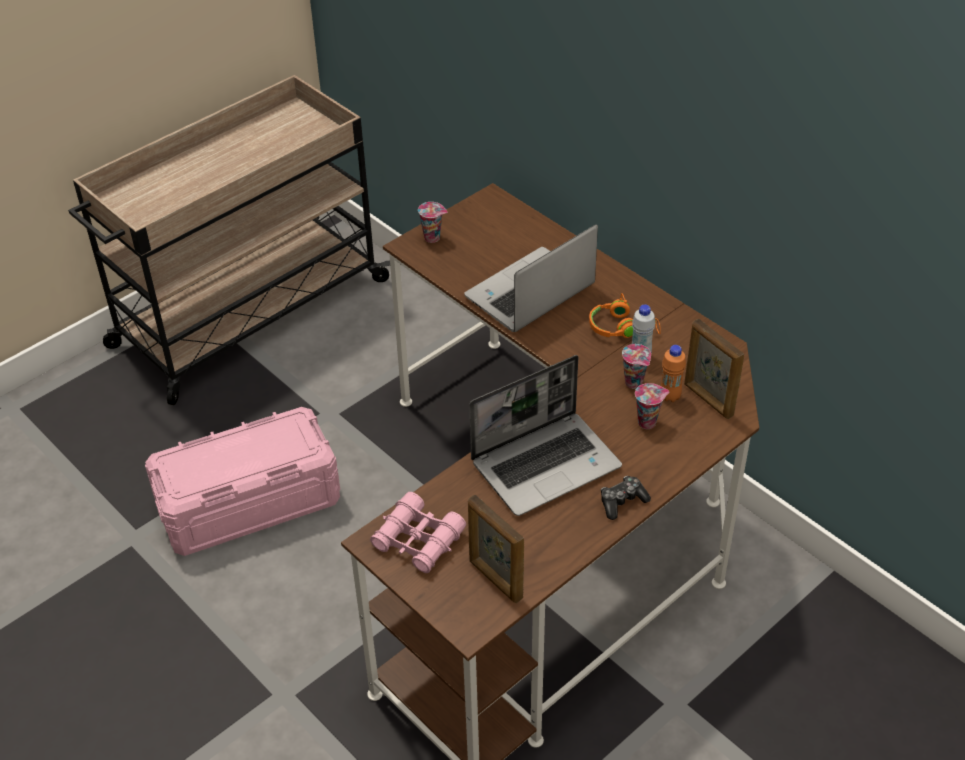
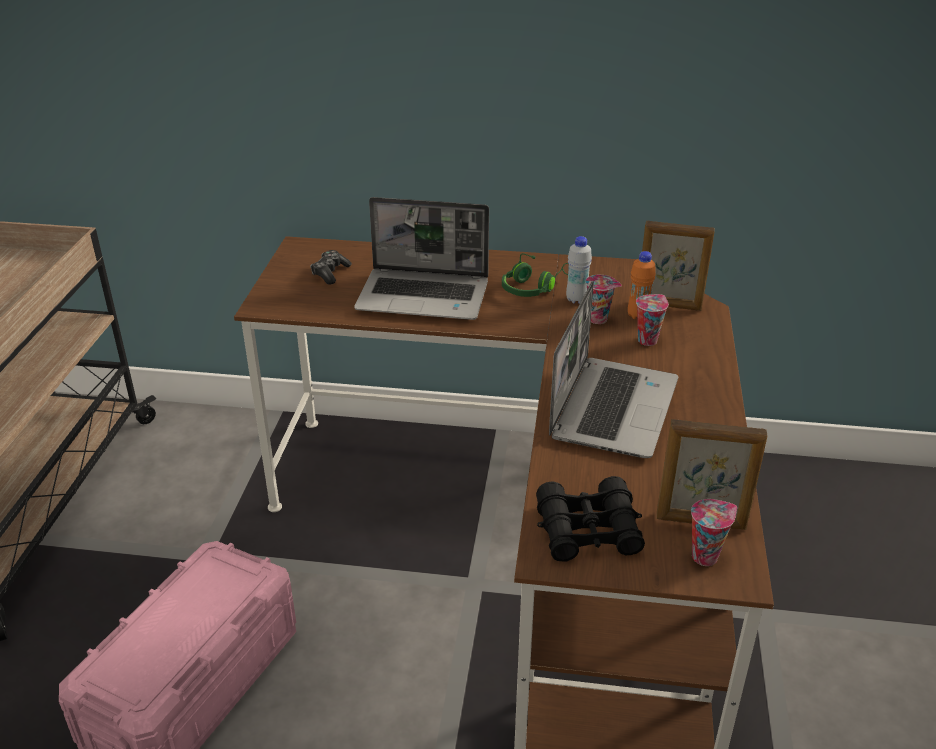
camera: 40 degrees left, 10 degrees down
(418, 540) = (588, 530): pink binoculars -> black binoculars
(433, 238) = (279, 291): cup -> cup (705, 555)
(529, 294) = (425, 296): laptop -> laptop turned 90 degrees counterclockwise
(622, 327) = (534, 287): orange headphones -> green headphones
(622, 502) = (711, 404): game controller -> game controller (330, 273)

